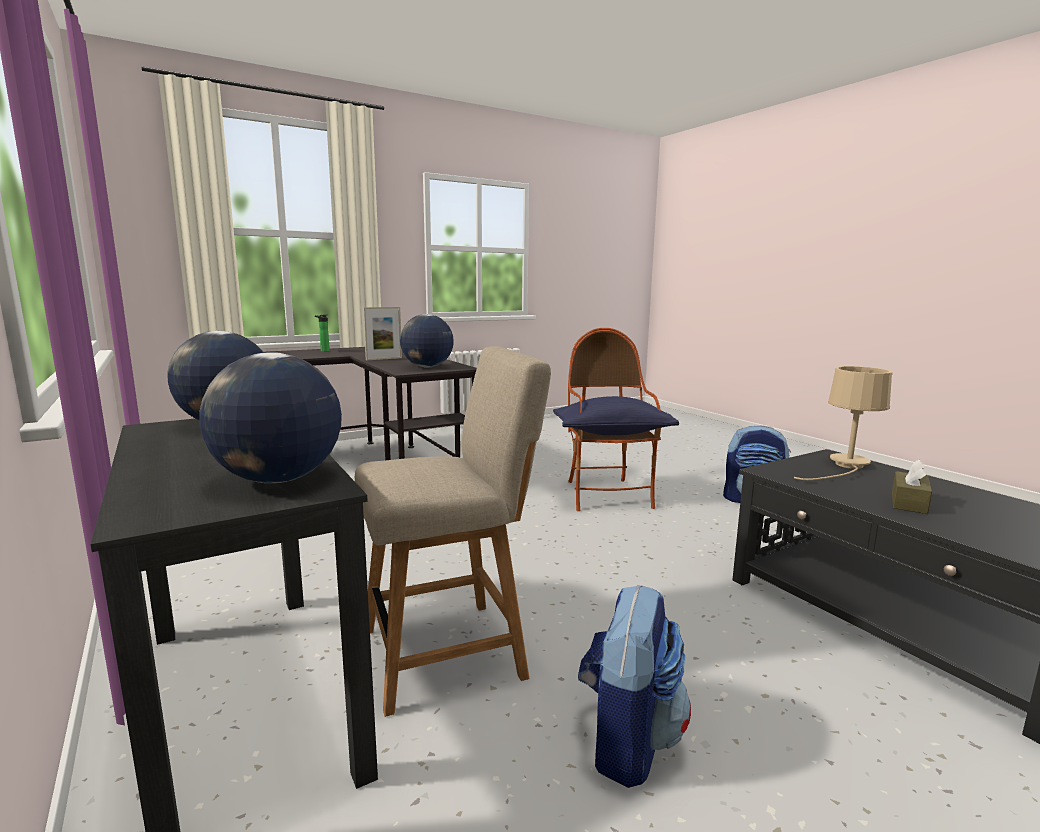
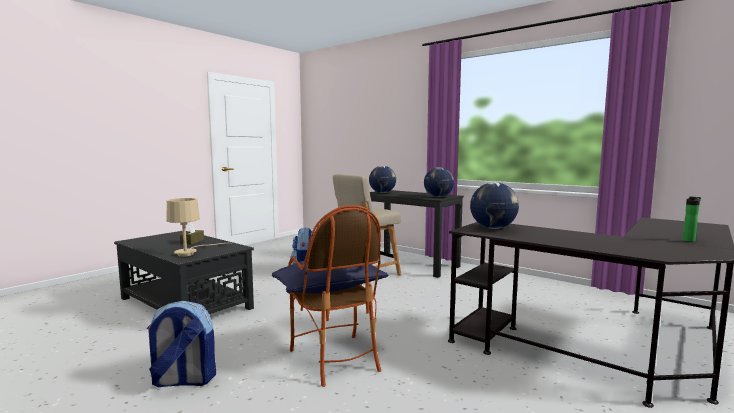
camera: 160 degrees right, 5 degrees down
(384, 359) = (571, 234): picture frame -> none

